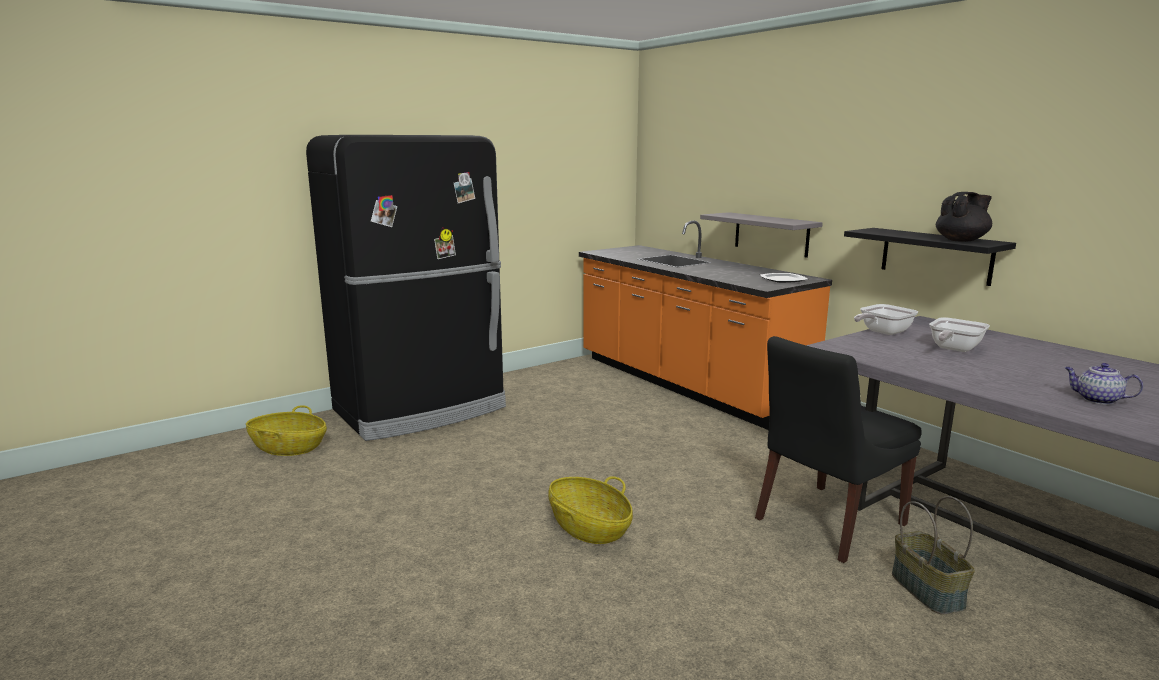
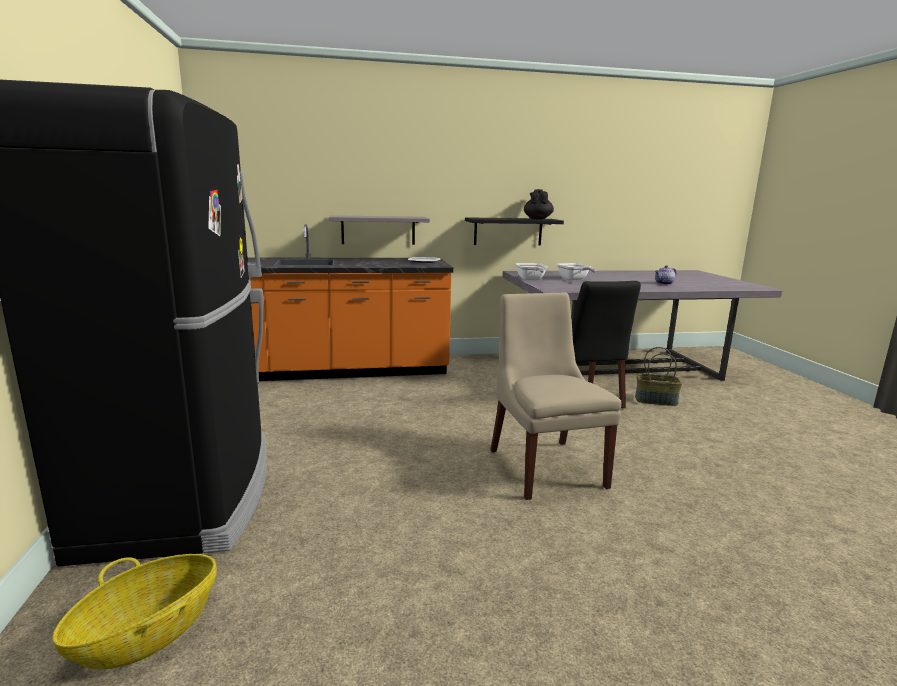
camera: 65 degrees left, 0 degrees up
(589, 528) = (544, 466): basket -> beige chair

